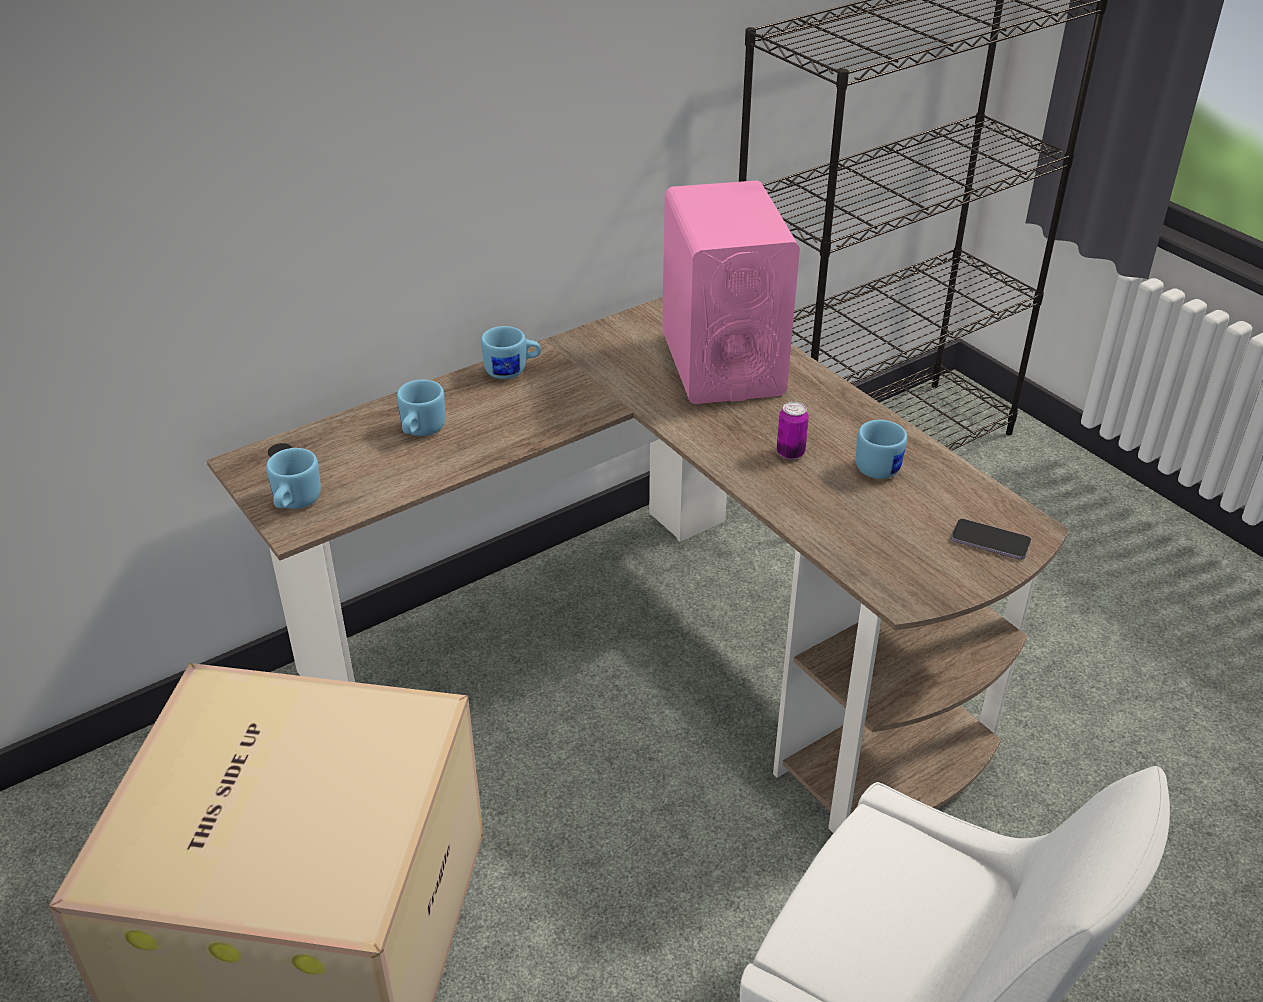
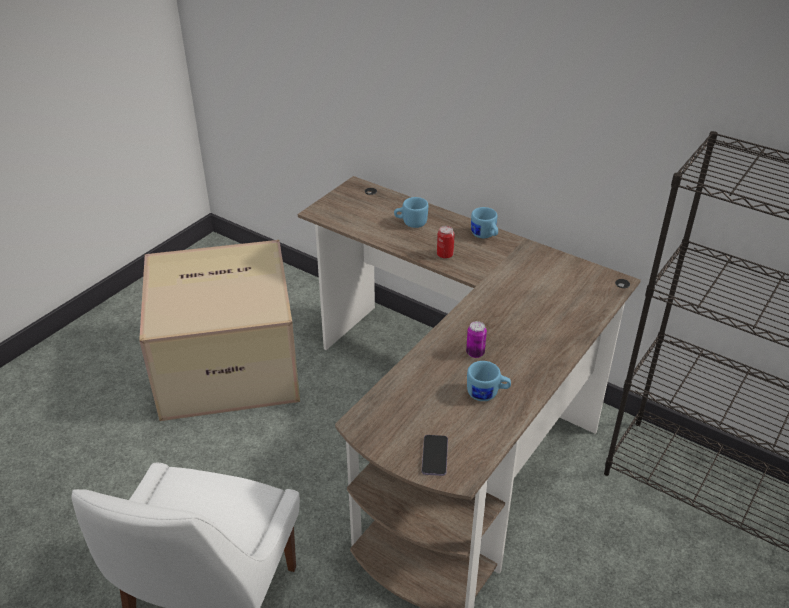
camera: 70 degrees right, 0 degrees up
(294, 503) = (334, 206): blue mug -> none
(535, 420) = (445, 255): none -> can
(721, 363) = (552, 307): pink speaker -> none

